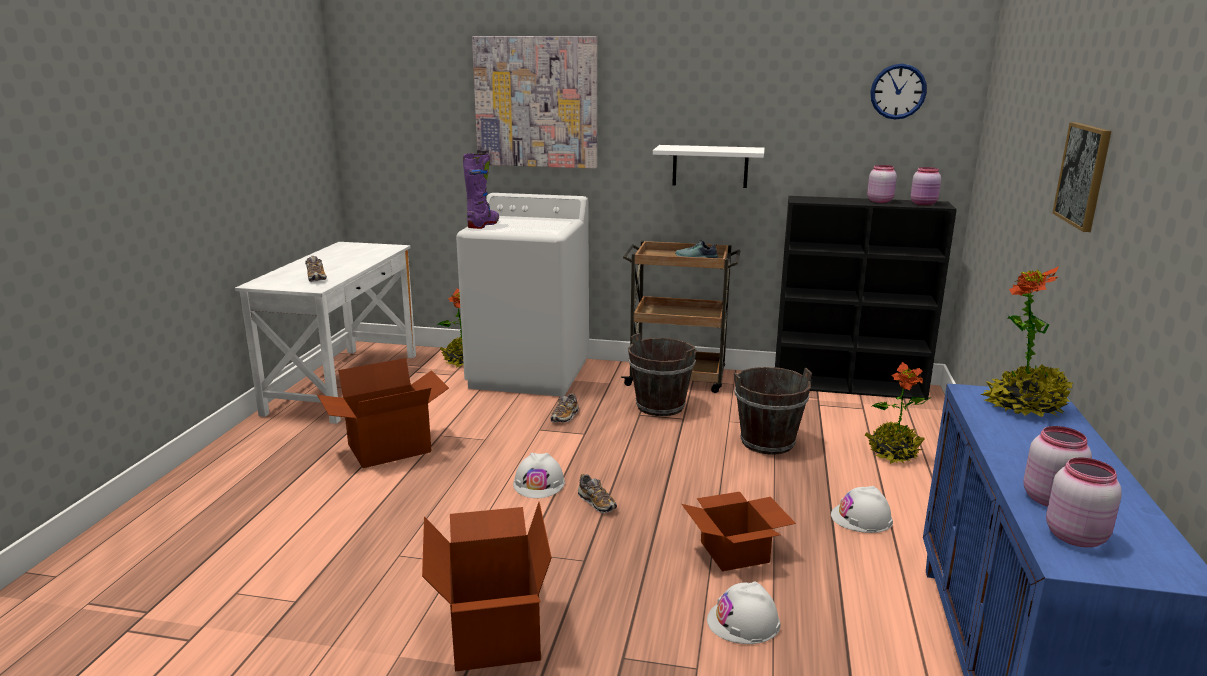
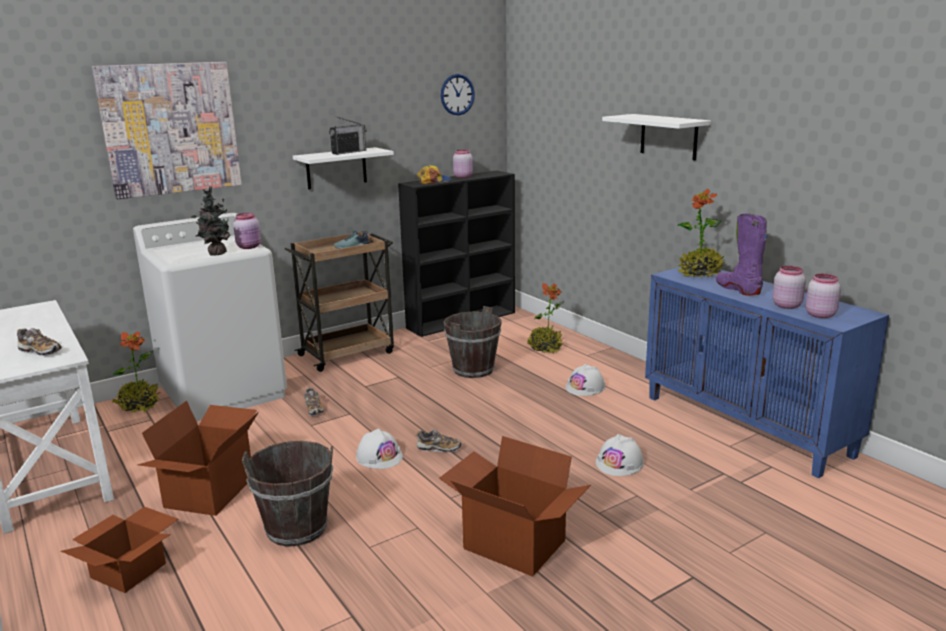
camera: 45 degrees left, 0 degrees up
(483, 225) = (171, 256): purple boot -> purple boot (738, 289)
(515, 230) = (215, 254): none -> potted plant
(660, 406) = (369, 375): brown bucket -> brown bucket (296, 529)
(716, 148) = (349, 152): none -> radio
(736, 552) = (559, 433): cardboard box -> cardboard box (130, 570)
(831, 200) = (433, 181): none -> cap
(924, 204) = (490, 174): pink jar -> pink jar (249, 247)
(1083, 175) = (668, 136): picture -> white shelf

